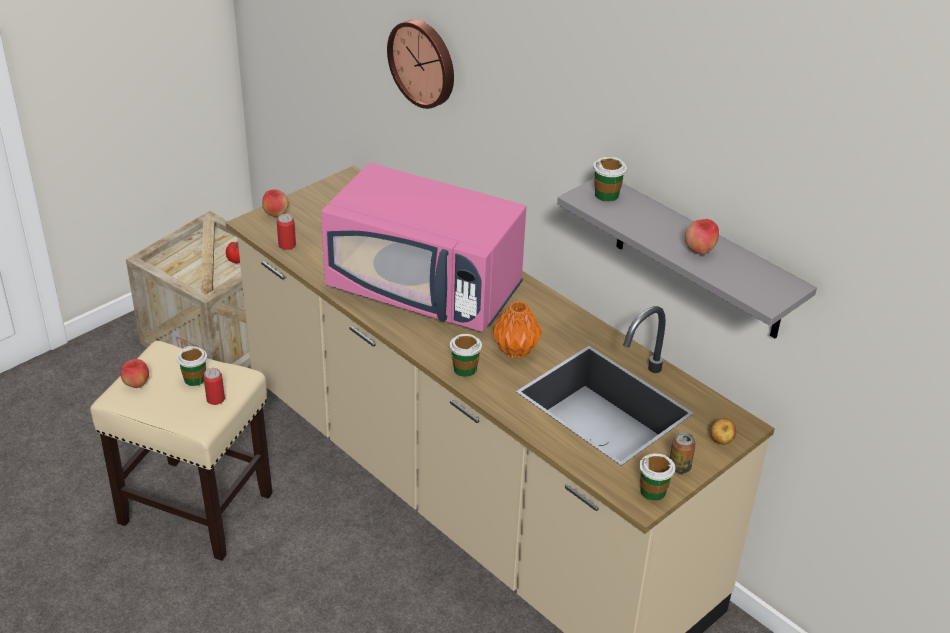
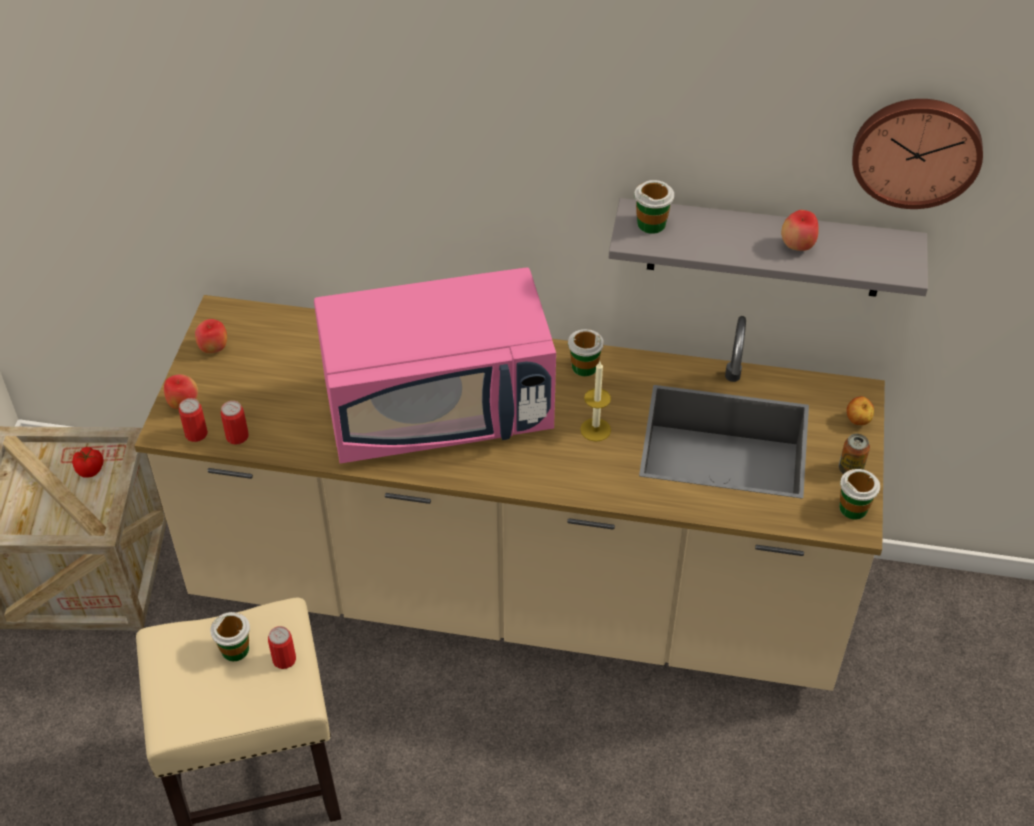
camera: 35 degrees left, 10 degrees up
(137, 384) = (178, 696): apple -> apple (213, 348)
(265, 233) = (196, 434): none -> can
(424, 62) = (307, 147): wall clock -> wall clock (916, 150)
(465, 369) = (568, 479): cup -> cup (584, 367)
(516, 351) = (595, 429): orange vase -> candle

